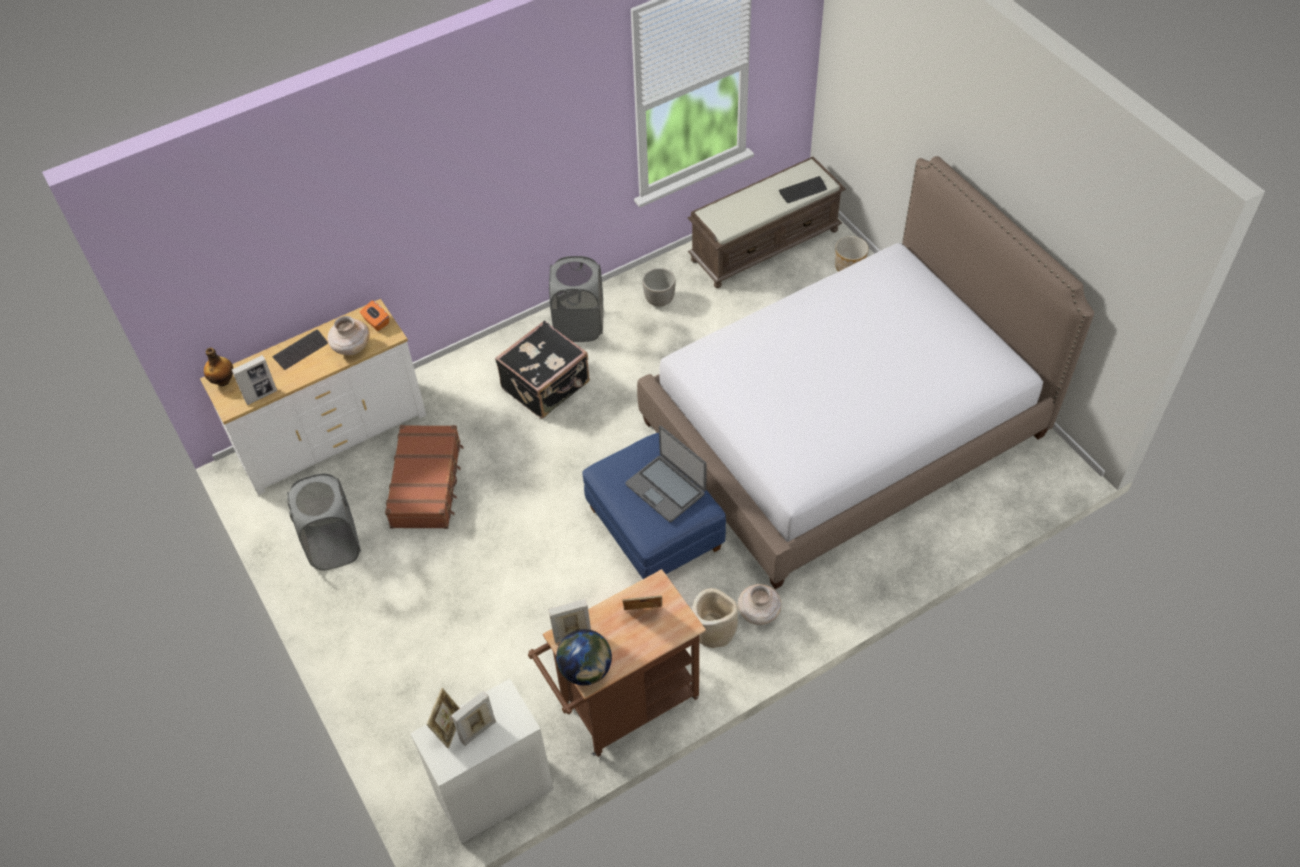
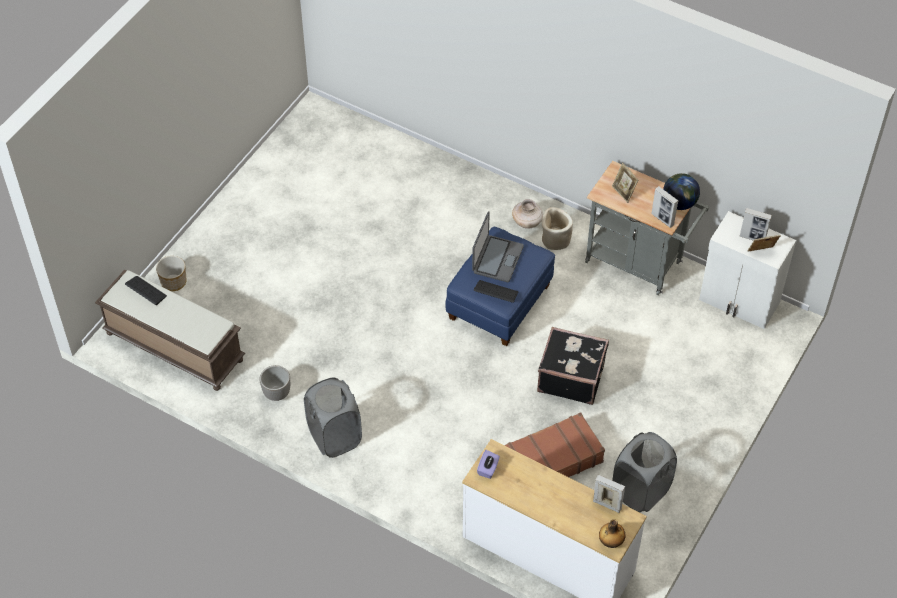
camera: 120 degrees left, 0 degrees up
(301, 350) = (548, 505): keyboard -> keyboard (496, 292)
(351, 348) = (523, 471): beige vase -> none
(376, 322) = (488, 469): orange tissue box -> purple tissue box
(547, 386) = (411, 428): black suitcase -> black suitcase (571, 377)
(622, 706) = (639, 264): brown cart -> grey cart
(844, 428) = (345, 230): bed -> none

